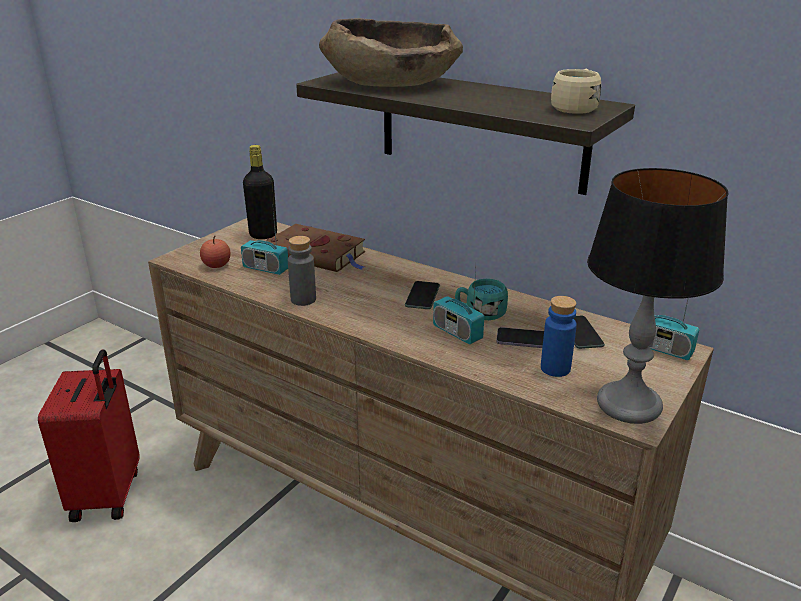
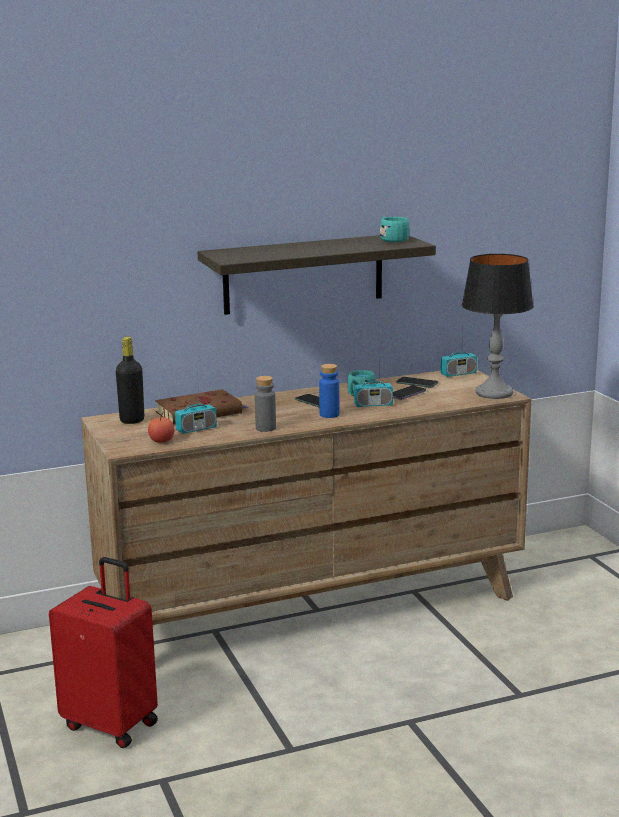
camera: 55 degrees left, 10 degrees down
(391, 82) = (265, 252): brown bowl -> none
(555, 368) = (443, 396): blue bottle -> blue bottle (329, 415)
(575, 107) = (392, 239): beige mug -> turquoise mug

